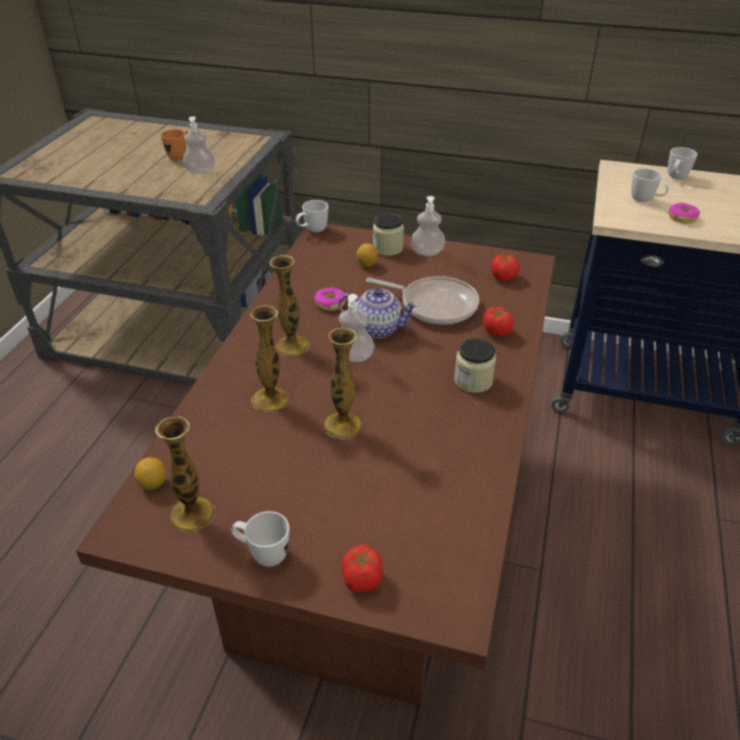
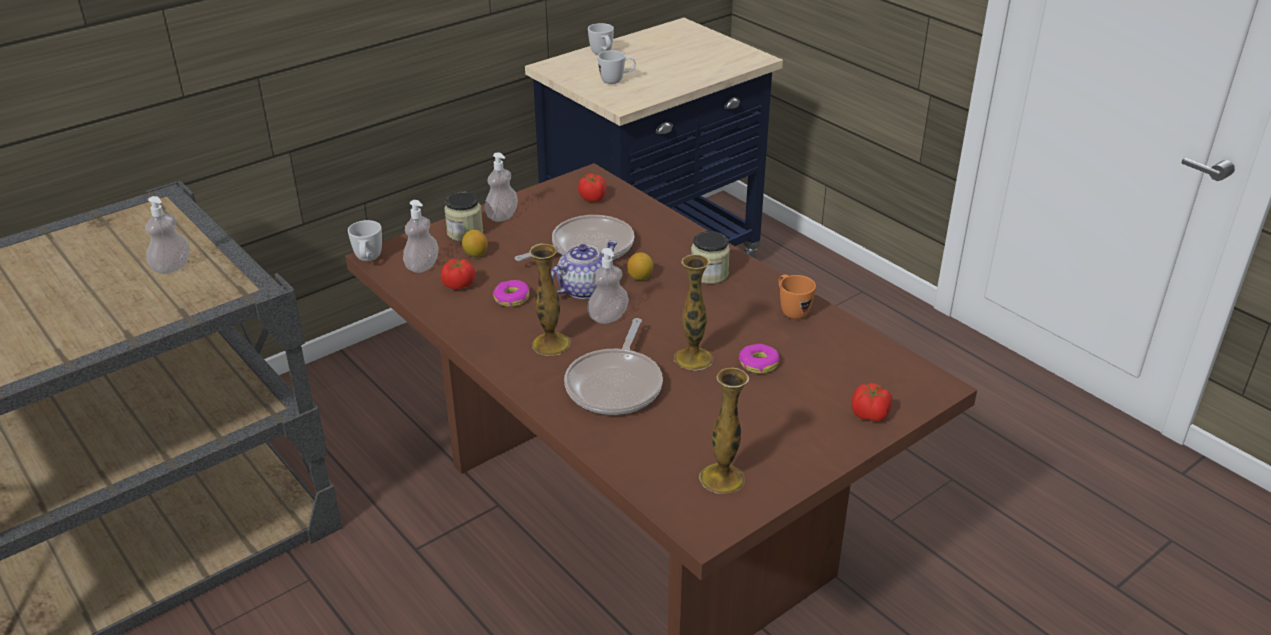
camera: 55 degrees left, 5 degrees down
(153, 484) = (660, 490): lemon -> lemon (640, 277)
(180, 155) = (102, 268): orange mug -> orange mug (791, 310)
(262, 554) = (802, 455): white mug -> none
(270, 400) = (616, 385): vase -> frying pan
(328, 252) = (422, 266): none -> soap dispenser
(496, 331) = (661, 236): tomato -> tomato (459, 285)
(682, 217) = (660, 80): donut -> donut (758, 364)

